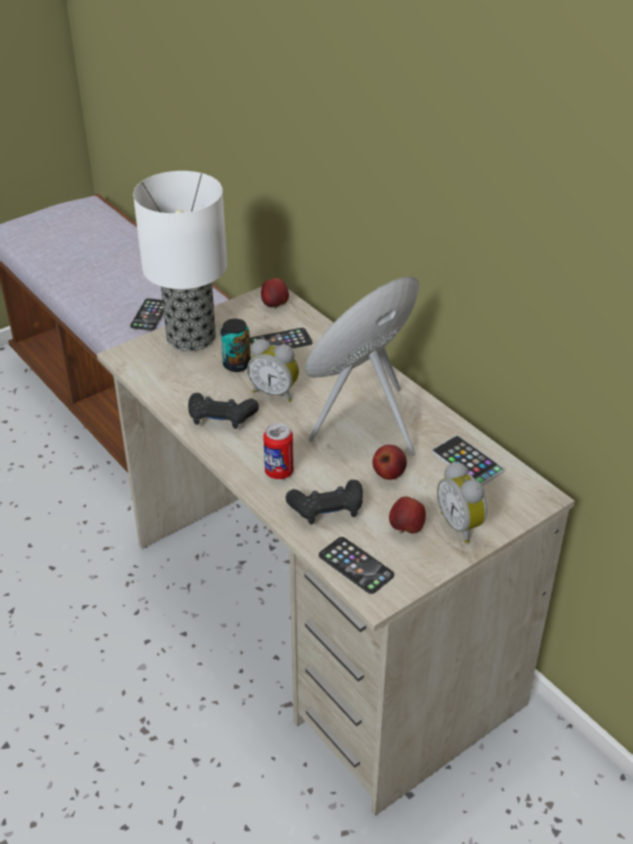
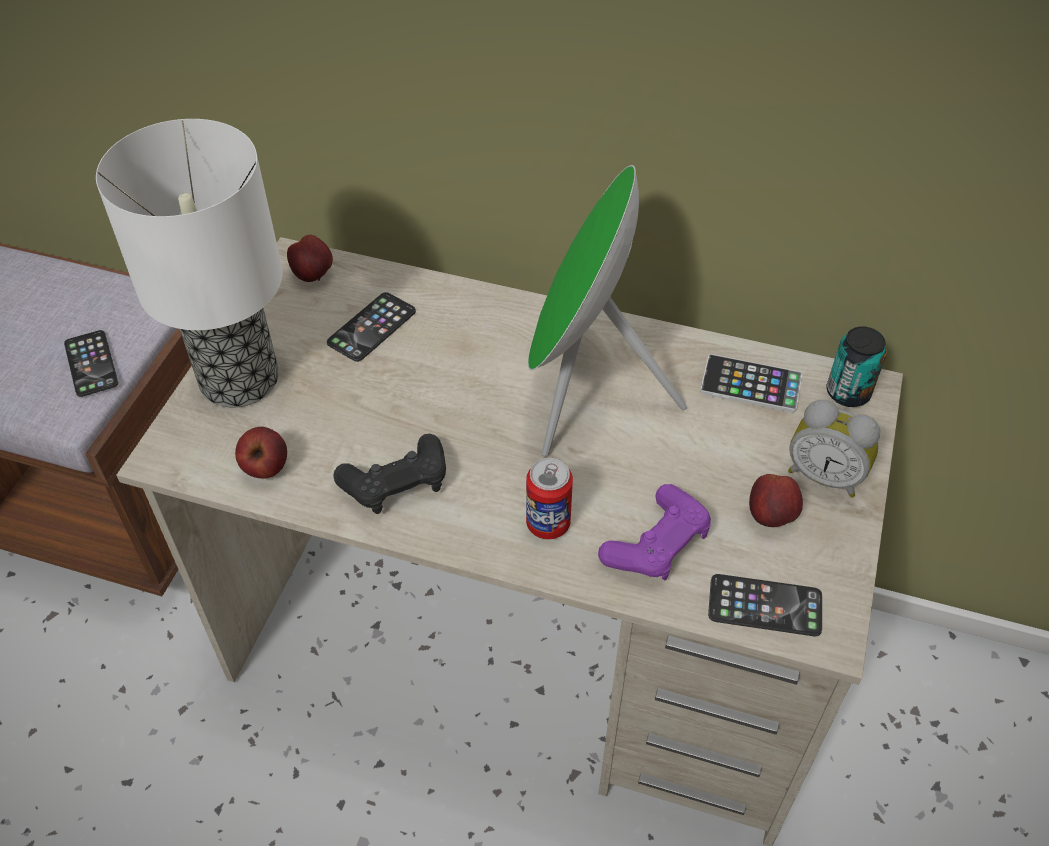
camera: 35 degrees left, 10 degrees up
(236, 364) = (343, 390): can -> can (848, 393)
(275, 392) = (433, 407): alarm clock -> none
(327, 509) = (657, 544): black game controller -> purple game controller
(388, 474) = (681, 451): apple -> apple (265, 468)

